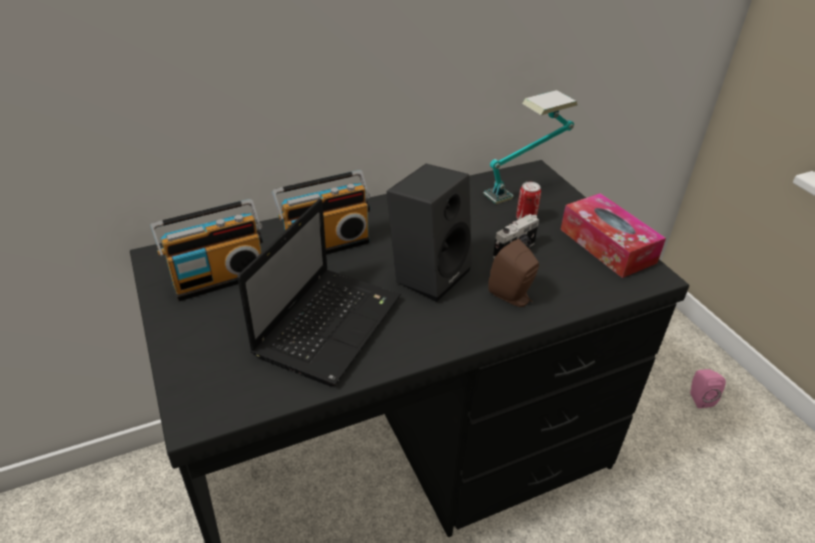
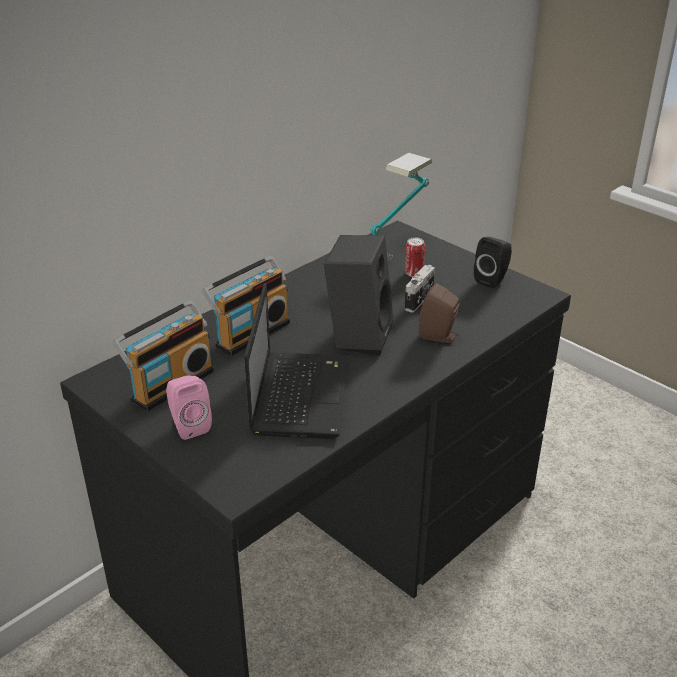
camera: 20 degrees left, 5 degrees down
(607, 246) = (492, 280): tissue box -> black speaker
(698, 398) = (579, 417): pink speaker -> pink speaker (189, 426)

